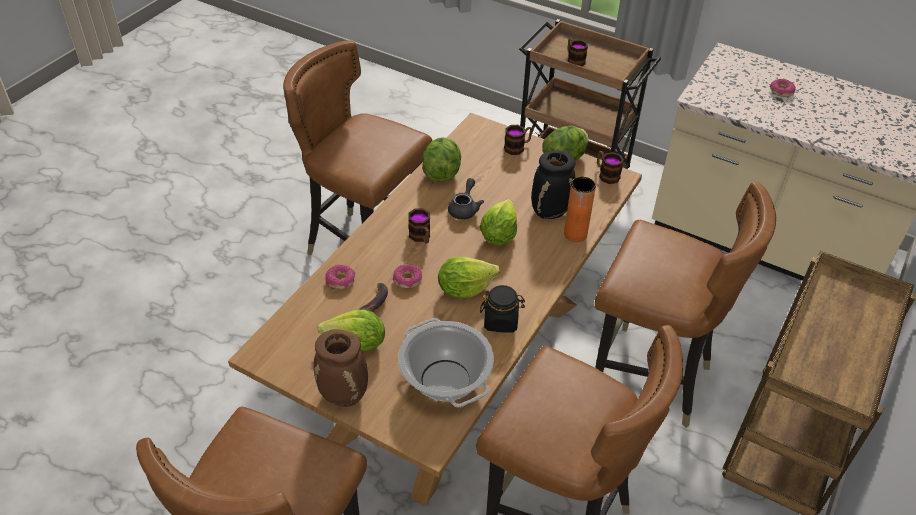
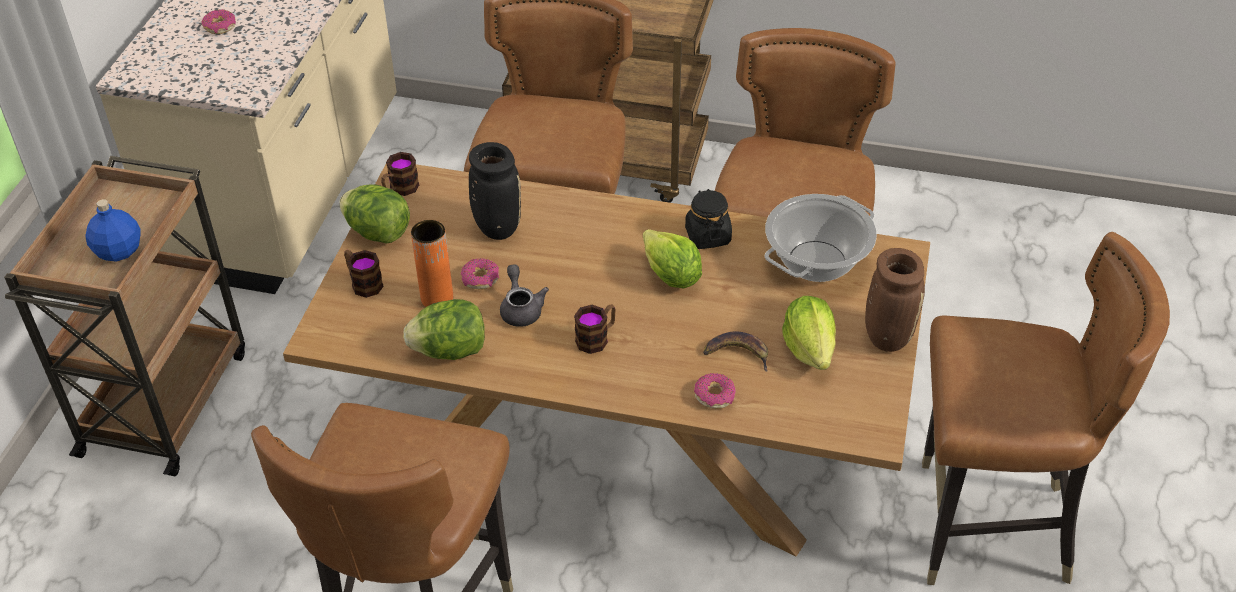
camera: 105 degrees left, 0 degrees up
(407, 280) = (681, 331): donut -> donut (480, 279)
(464, 208) = (521, 309): grey teapot -> grey teapot turned 75 degrees clockwise
(498, 235) = (561, 266): lettuce -> none
(574, 60) = (119, 251): mug -> blue bottle
(575, 234) = (530, 200): orange vase -> orange vase (437, 298)

